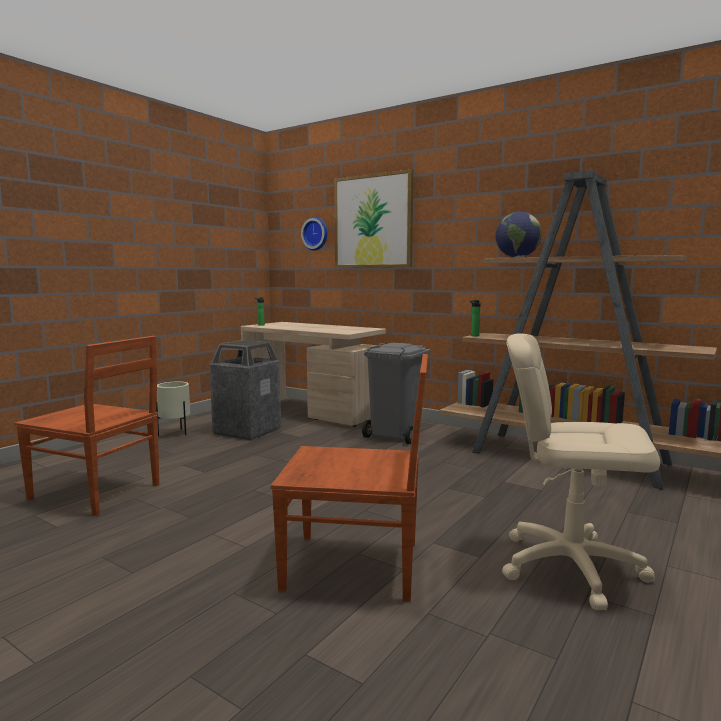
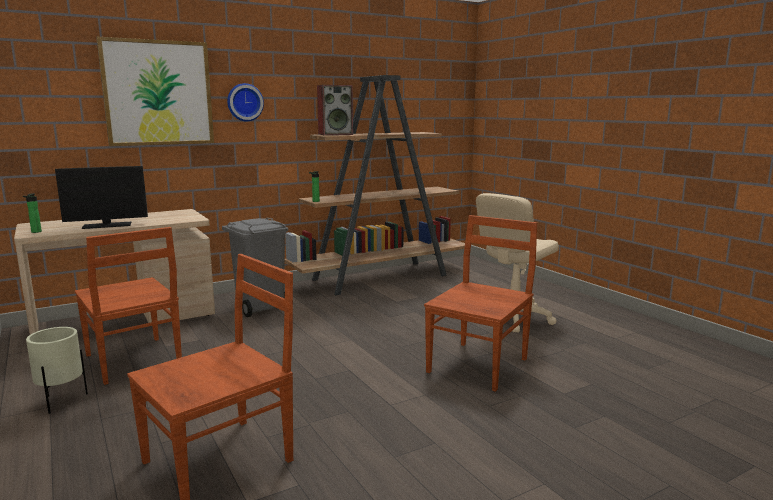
camera: 65 degrees left, 5 degrees up
(246, 431) = (133, 361): trash can -> brown chair
(296, 327) = (107, 225): none -> monitor
(316, 233) = (66, 103): wall clock -> wall clock (244, 102)
(517, 257) = (335, 134): globe -> speaker

